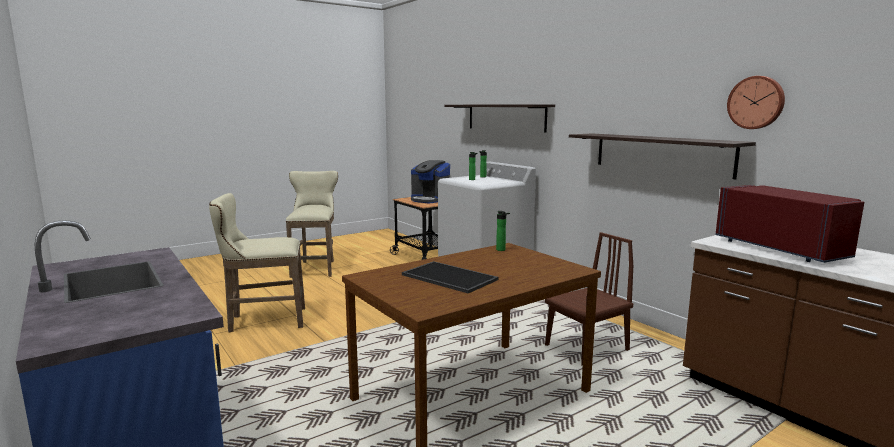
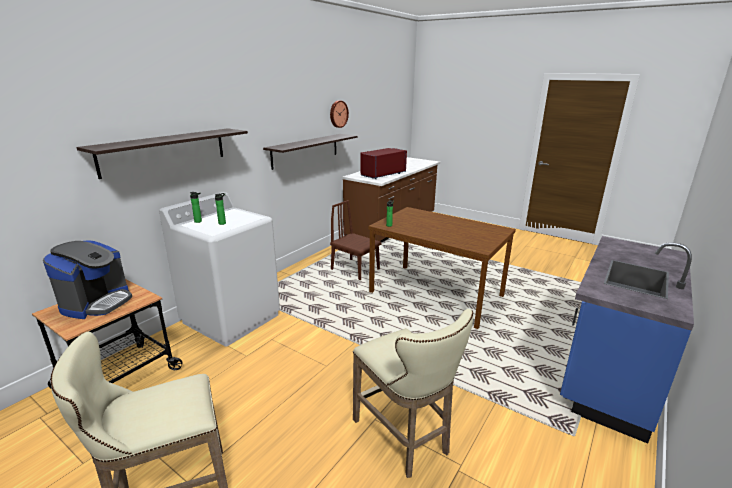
camera: 110 degrees left, 10 degrees up
(447, 277) = (456, 231): tray -> none

